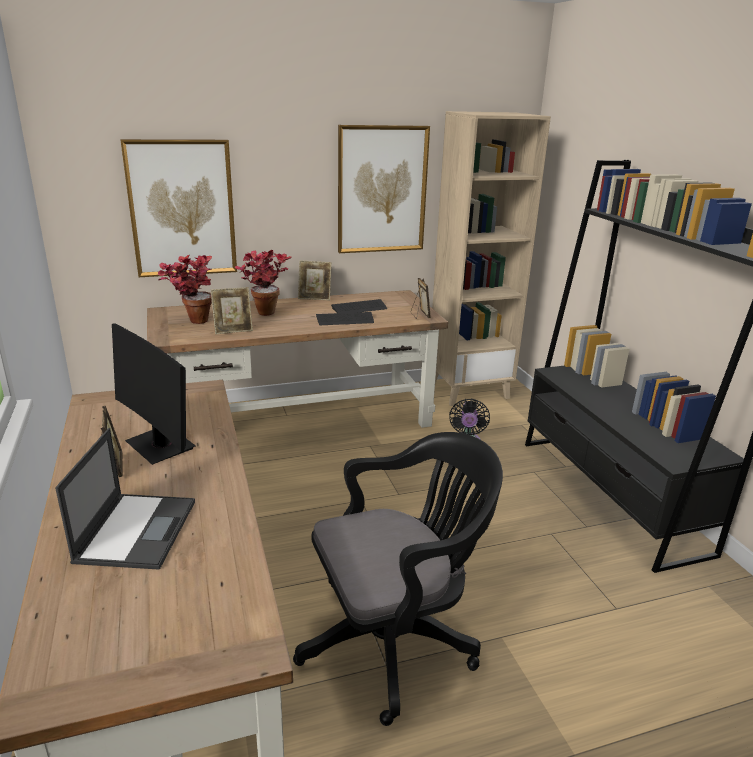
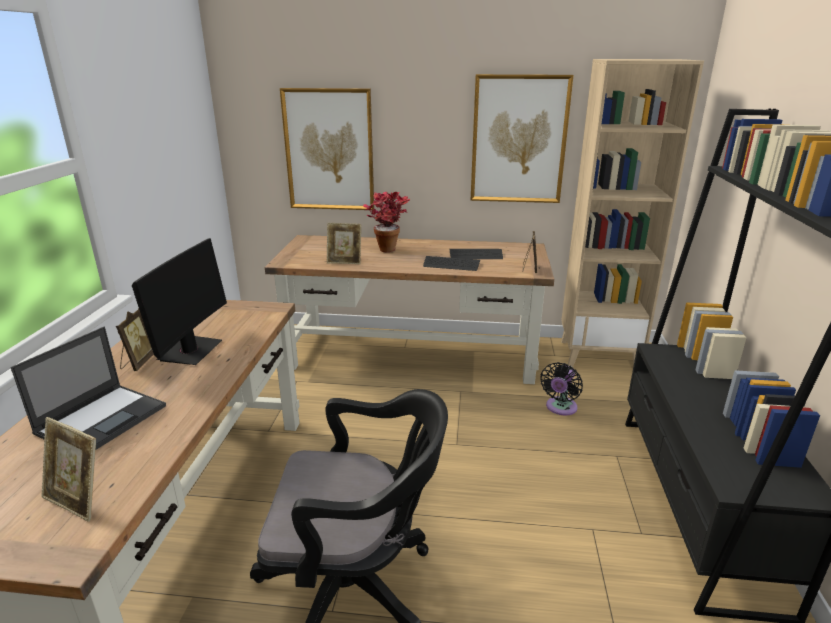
camera: 25 degrees right, 0 degrees up
(160, 445) = (191, 351): monitor -> monitor turned 150 degrees counterclockwise
(192, 321) = (320, 249): potted plant -> none
(314, 298) = (443, 241): picture frame -> picture frame (78, 500)

